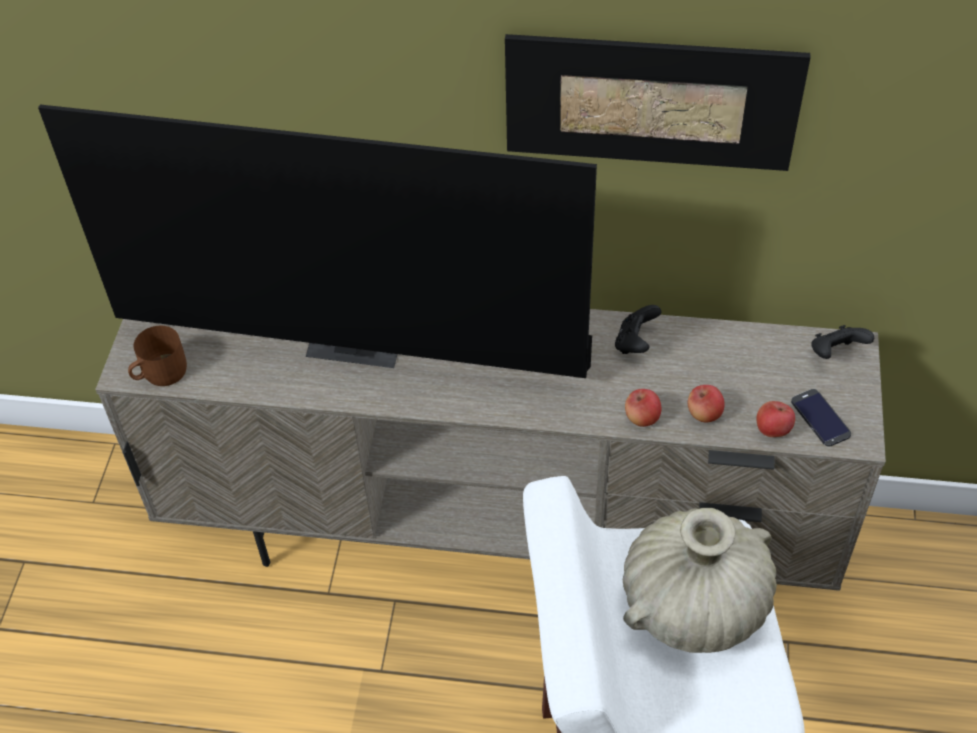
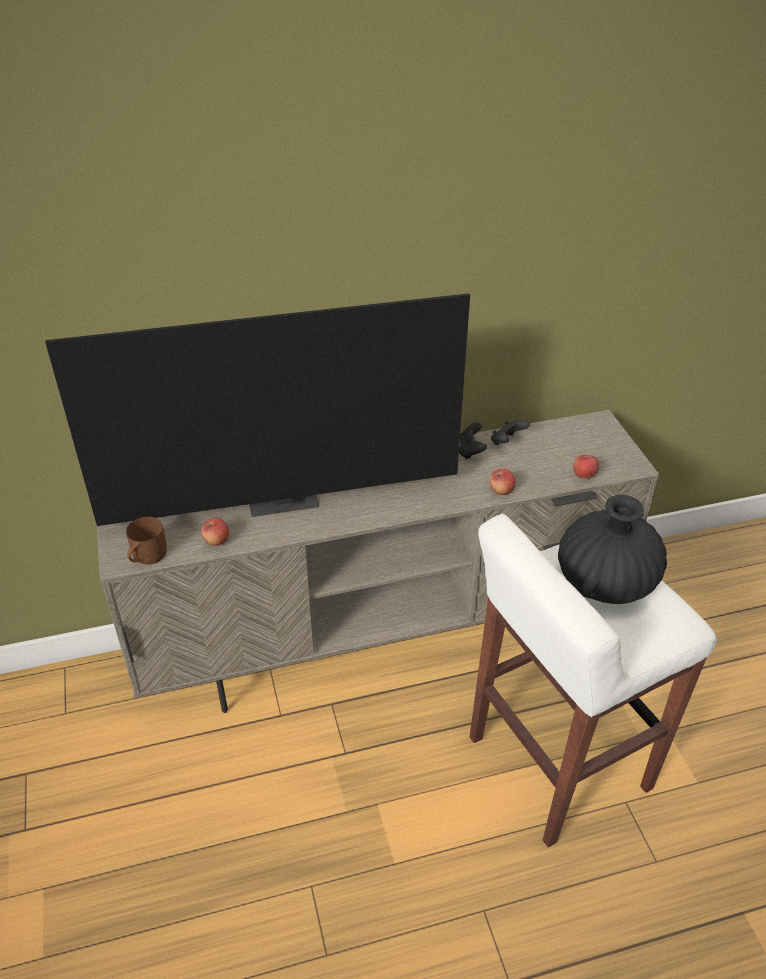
camera: 25 degrees left, 10 degrees down
(651, 102) = (465, 267): picture -> none
(695, 605) = (606, 582): beige vase -> black vase
(704, 414) = (537, 478): apple -> apple (216, 541)
(820, 418) = (607, 461): phone -> none
(835, 353) = (593, 426): black game controller -> black game controller (507, 442)

